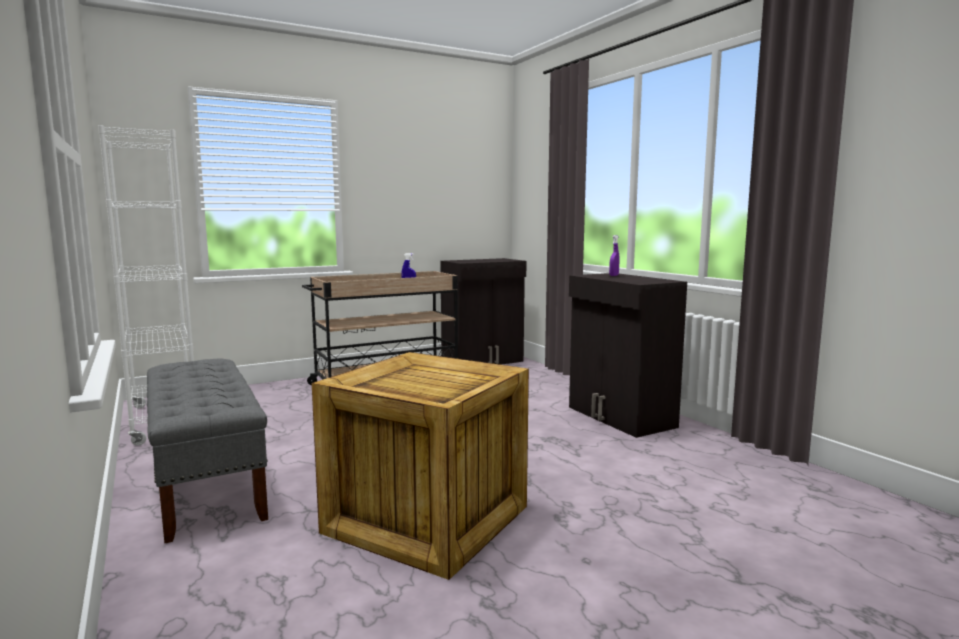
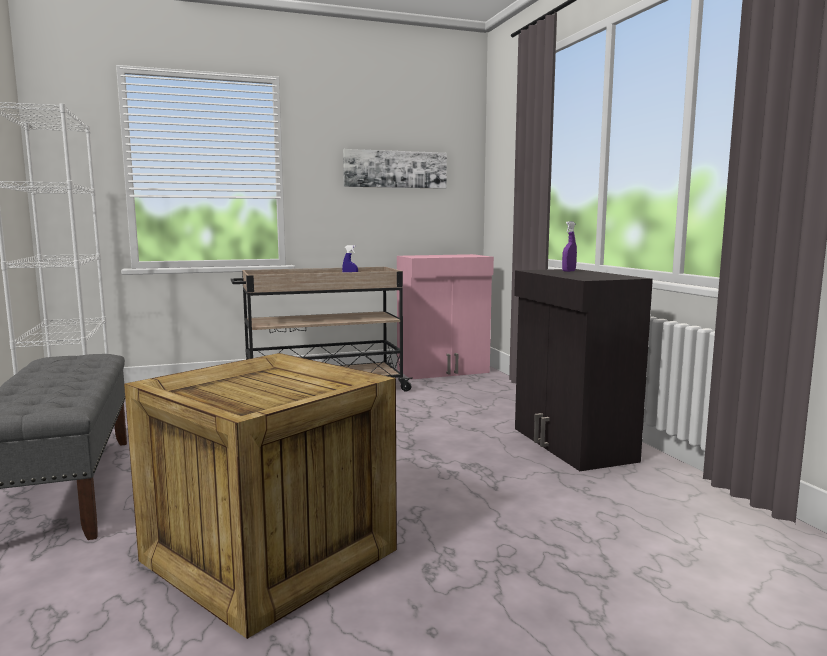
camera: 10 degrees right, 0 degrees up
(438, 184) = (395, 169): none -> picture
(483, 361) = (444, 371): black cabinet -> pink cabinet

